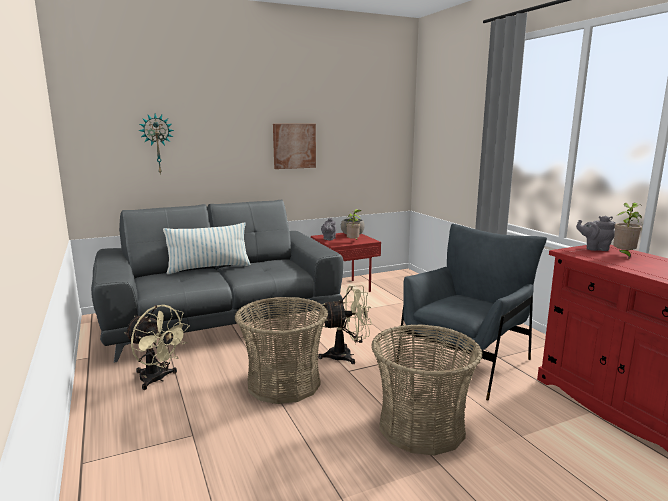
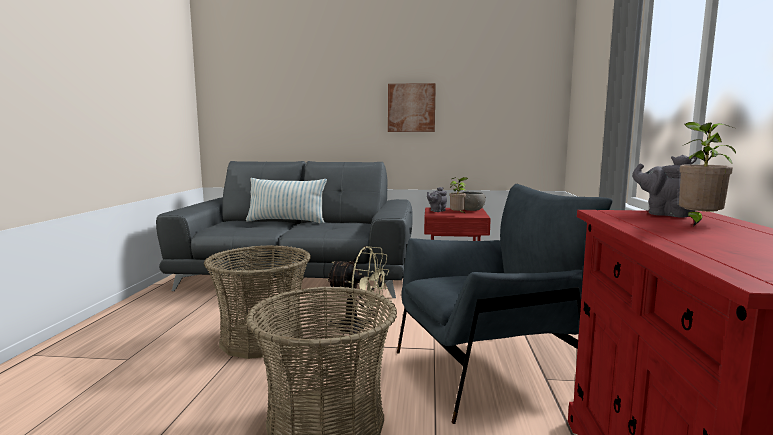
camera: 30 degrees right, 5 degrees down
(157, 144) = (275, 104): wall clock -> none
(158, 379) = (177, 310): beige fan -> none

